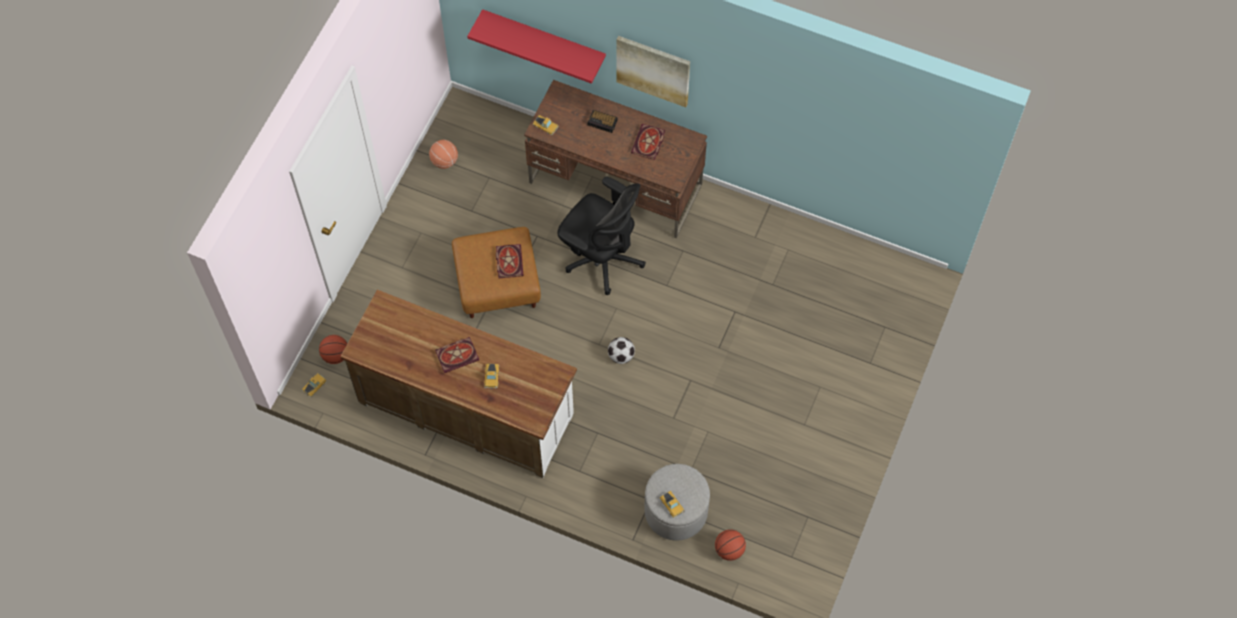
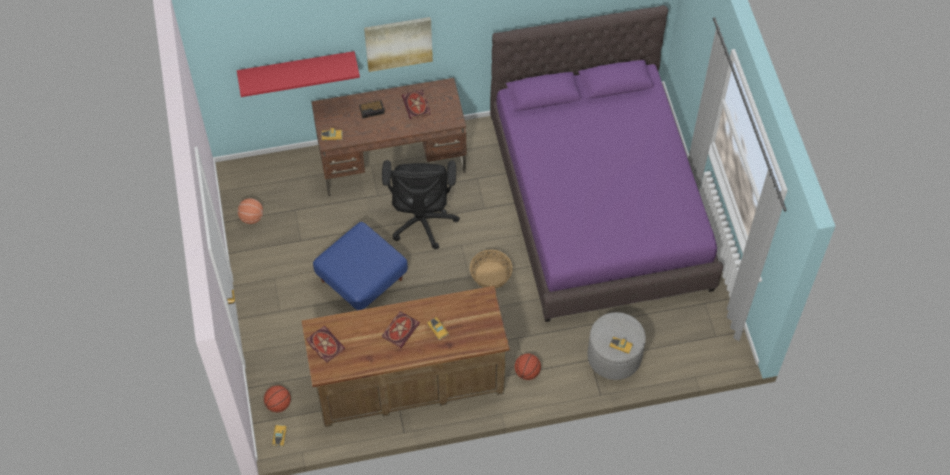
camera: 35 degrees left, 5 degrees down
(497, 285) = (362, 281): brown ottoman -> blue ottoman
(508, 261) = (368, 252): book -> book (324, 345)
(600, 257) = (421, 217): black office chair -> black office chair turned 90 degrees clockwise
(621, 356) = (491, 275): football -> basket
(729, 550) = (671, 358): basketball -> basketball (527, 372)
(783, 349) = (599, 202): none -> purple bed

